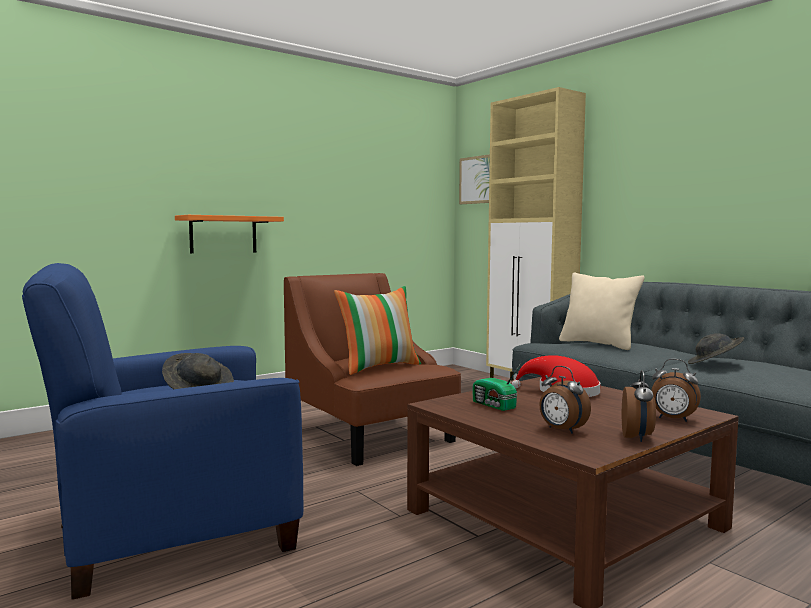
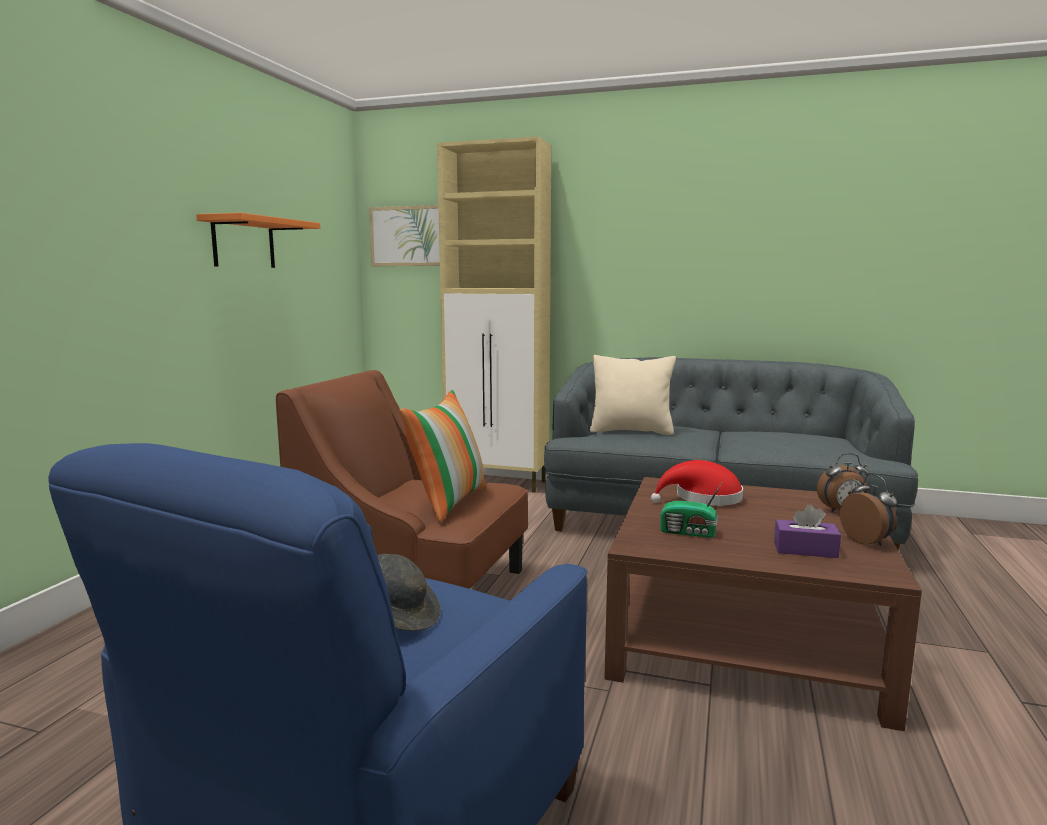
camera: 35 degrees left, 5 degrees up
(223, 234) = (99, 324): orange shelf -> orange shelf (243, 243)
(561, 430) = (805, 550): alarm clock -> purple tissue box
(714, 364) = (770, 442): grey hat -> none

